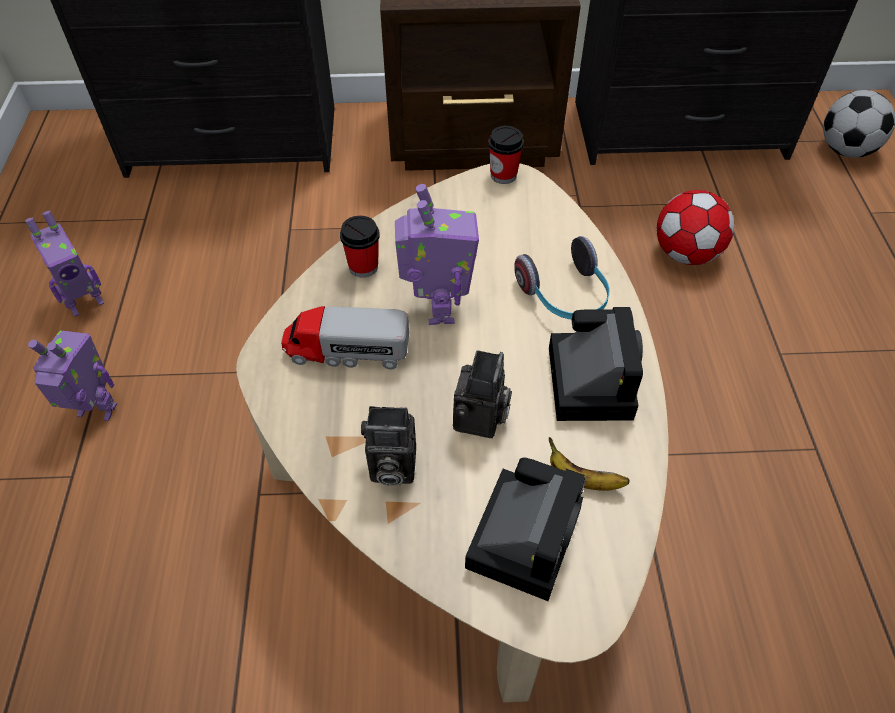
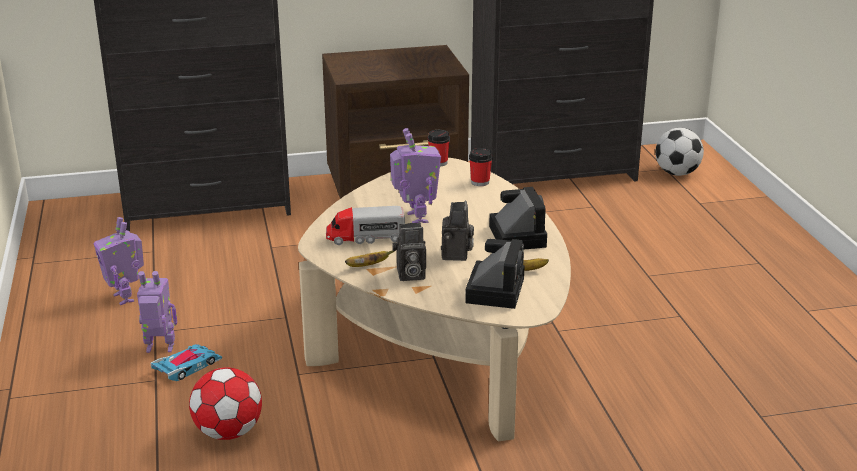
camera: 10 degrees left, 25 degrees down
(85, 303) = (125, 297): toy robot -> toy robot turned 105 degrees clockwise
(120, 454) = (187, 366): none -> toy car
(331, 429) = (368, 266): none -> banana
(363, 267) = (362, 206): cup -> cup (480, 182)
(565, 296) = (493, 207): headphones -> none
(685, 254) = (572, 234): football -> football (228, 432)

